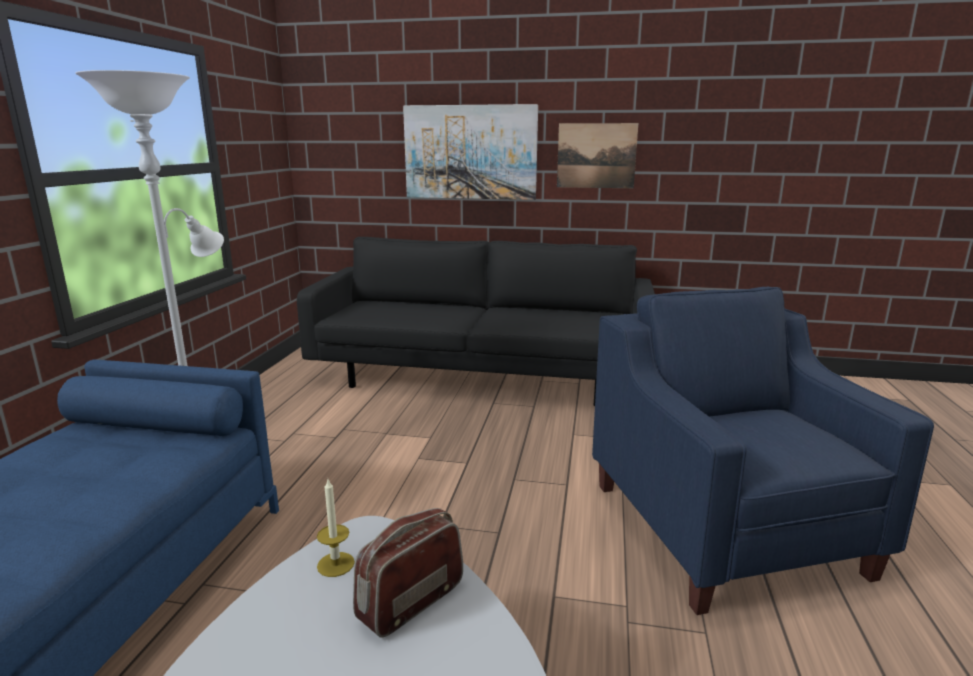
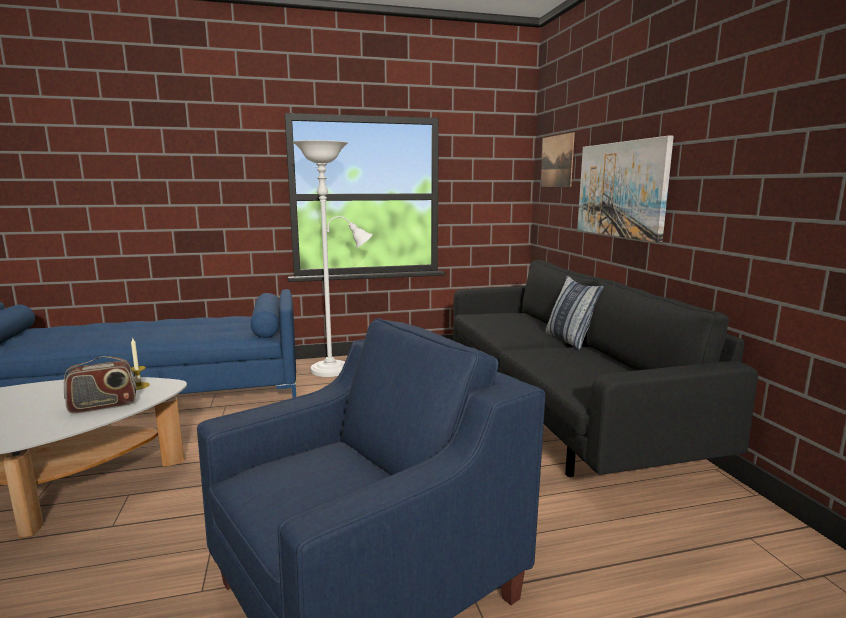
camera: 65 degrees right, 5 degrees down
(410, 601) = (103, 406): radio -> radio turned 135 degrees clockwise
(473, 307) = (569, 340): none -> pillow
(596, 156) = (720, 194): picture -> picture (557, 161)

